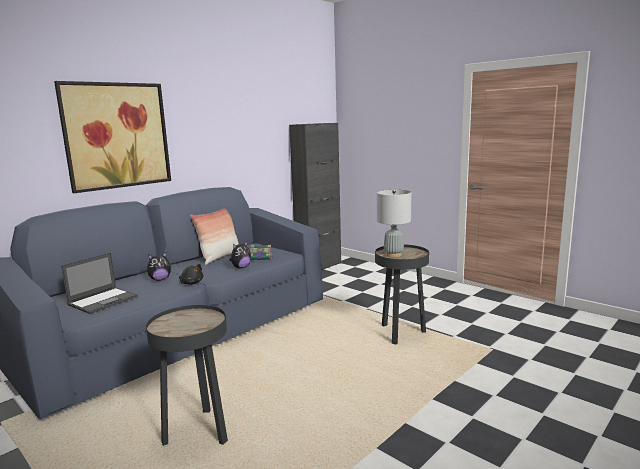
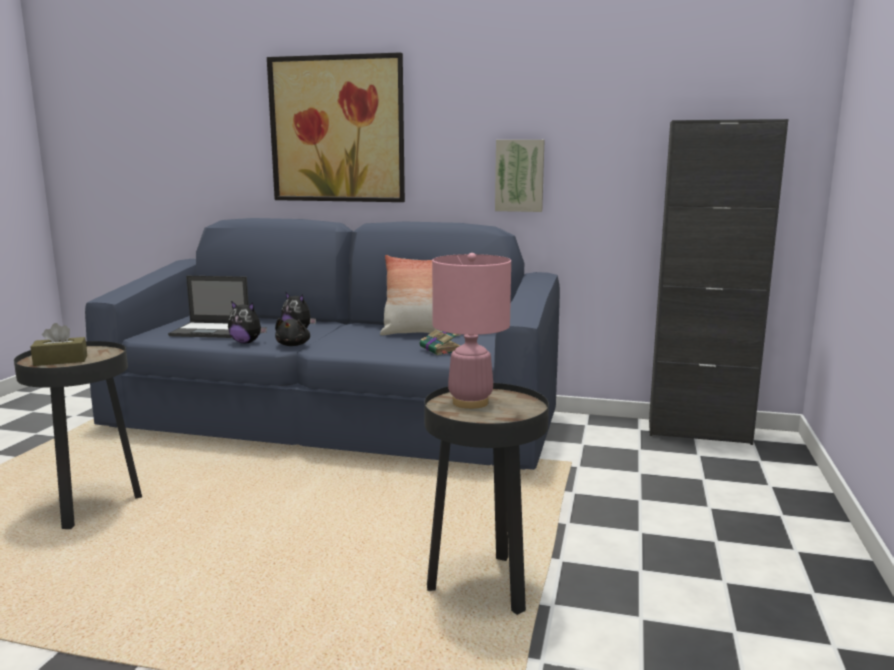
camera: 60 degrees right, 0 degrees up
(188, 326) = (61, 360): none -> brown tissue box
(230, 156) = (519, 175): none -> picture
(241, 267) = (385, 351): plush toy -> plush toy (246, 342)
(393, 255) = (470, 402): grey table lamp -> pink table lamp

